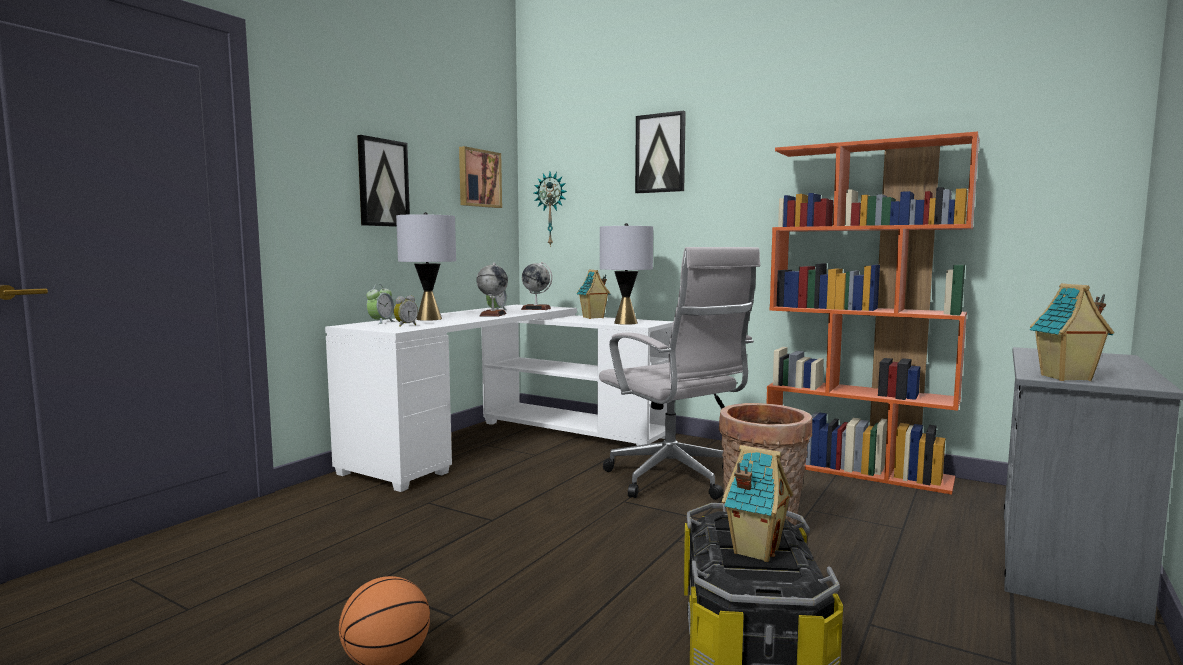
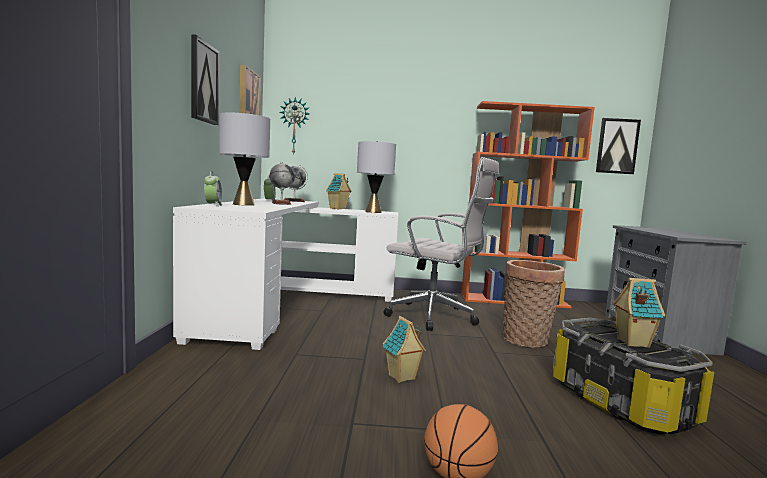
camera: 30 degrees left, 0 degrees up
(405, 325) = (248, 208): alarm clock -> none
(660, 153) = (387, 95): picture -> picture (617, 146)
(1066, 378) = (692, 236): toy house -> toy house (402, 377)

